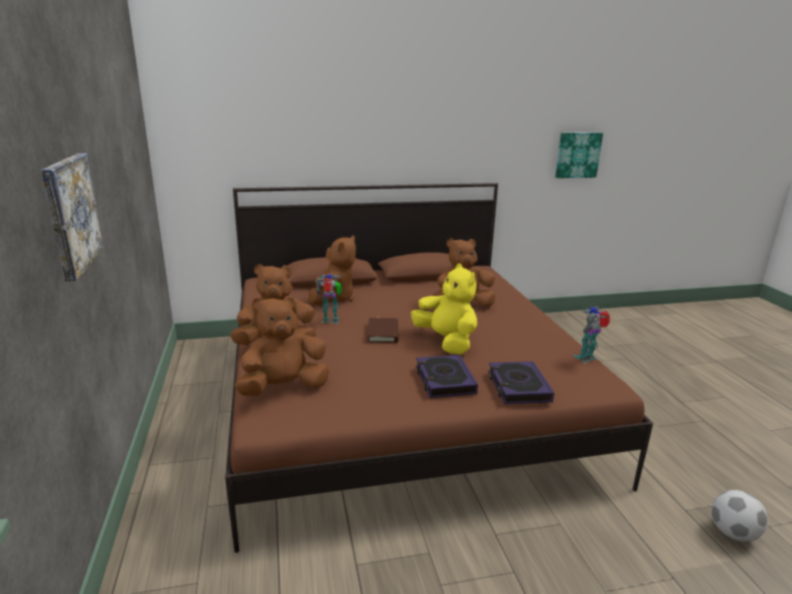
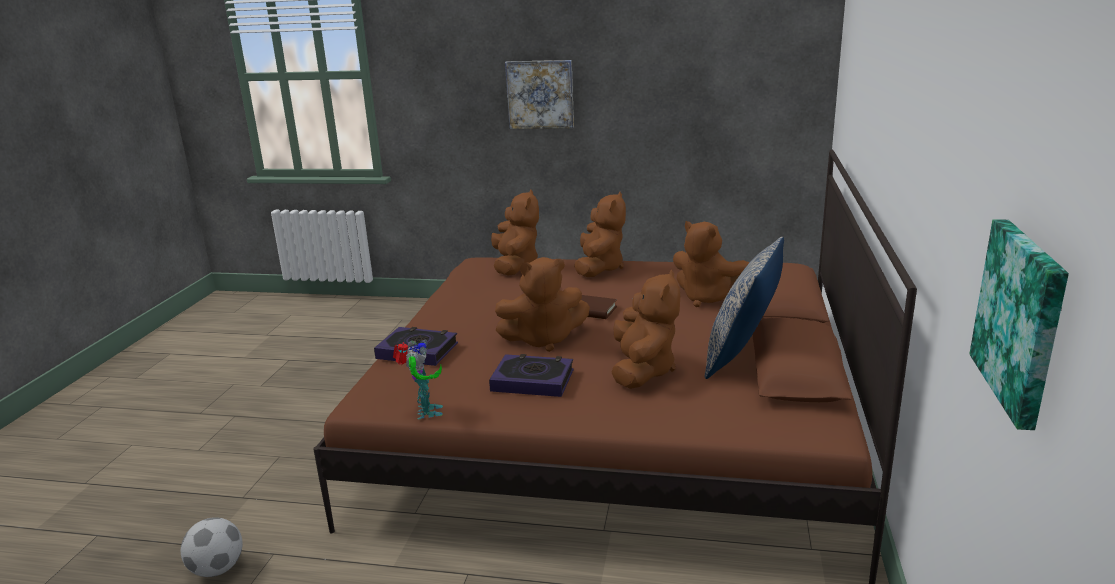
camera: 115 degrees right, 0 degrees up
(331, 321) = (637, 291): toy robot -> none
(419, 285) = (742, 356): none -> pillow
(444, 380) = (466, 322): book -> book (532, 381)
(446, 342) = (543, 339): yellow plush toy -> brown plush toy

